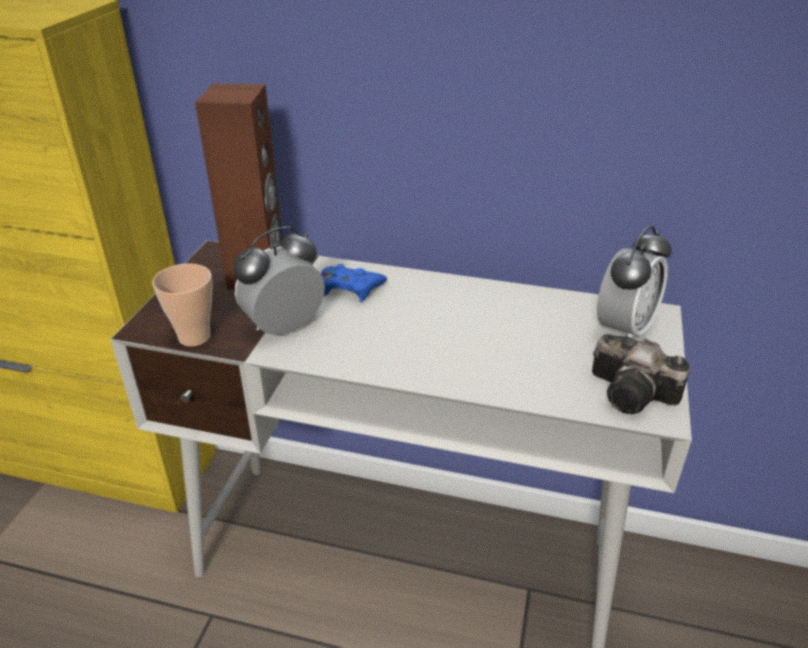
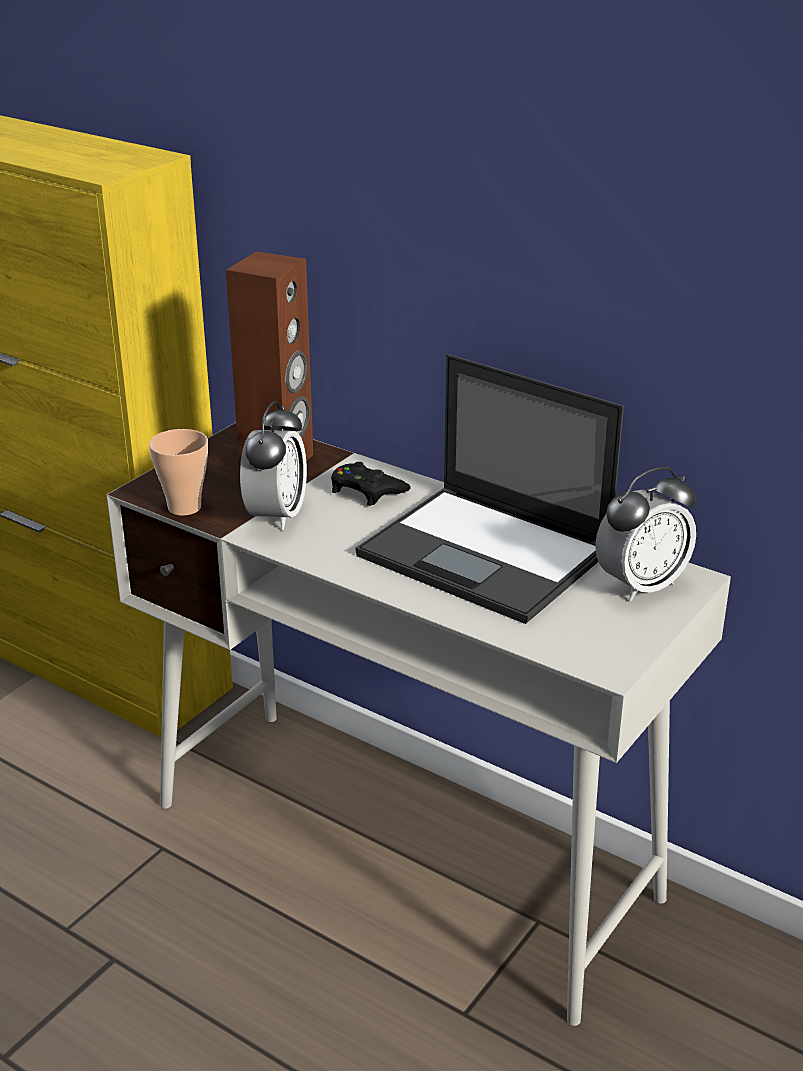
camera: 20 degrees right, 5 degrees down
(284, 328) = (276, 515): alarm clock -> alarm clock turned 120 degrees clockwise
(350, 288) = (366, 490): blue game controller -> black game controller
(487, 326) = (487, 554): none -> laptop
(635, 394) = (597, 646): camera -> none

